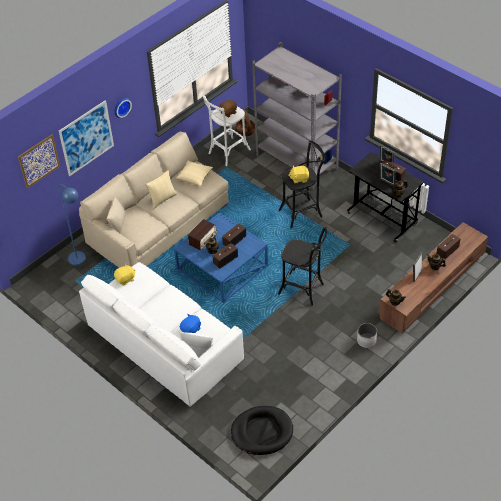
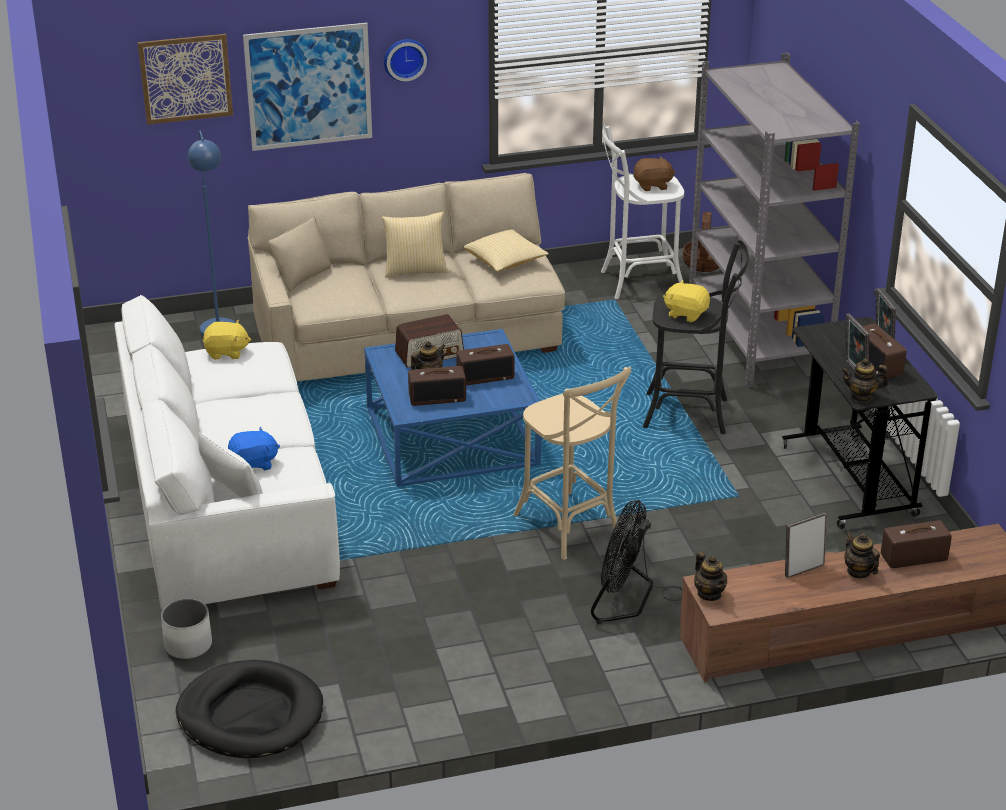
camera: 30 degrees right, 15 degrees down
(303, 290) = (569, 528): black stool -> beige stool
(349, 309) = (632, 595): none -> black fan
(366, 341) = (614, 661): white planter -> white planter (188, 645)

